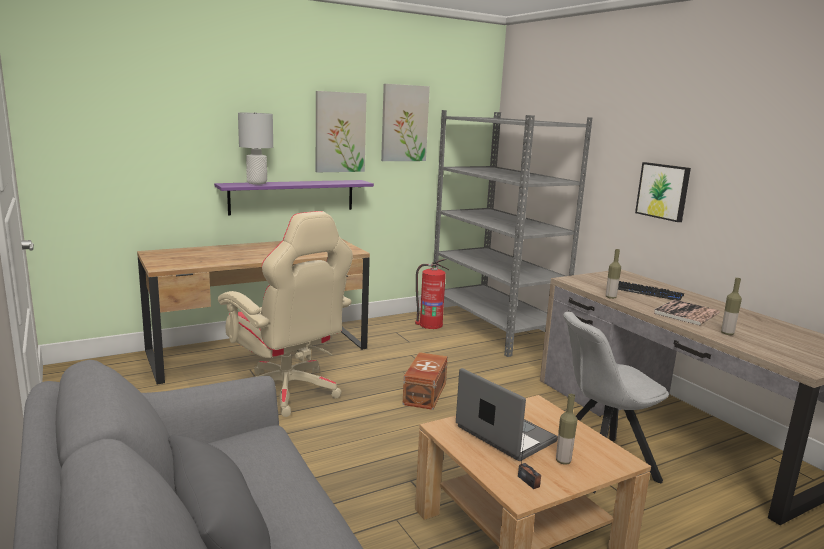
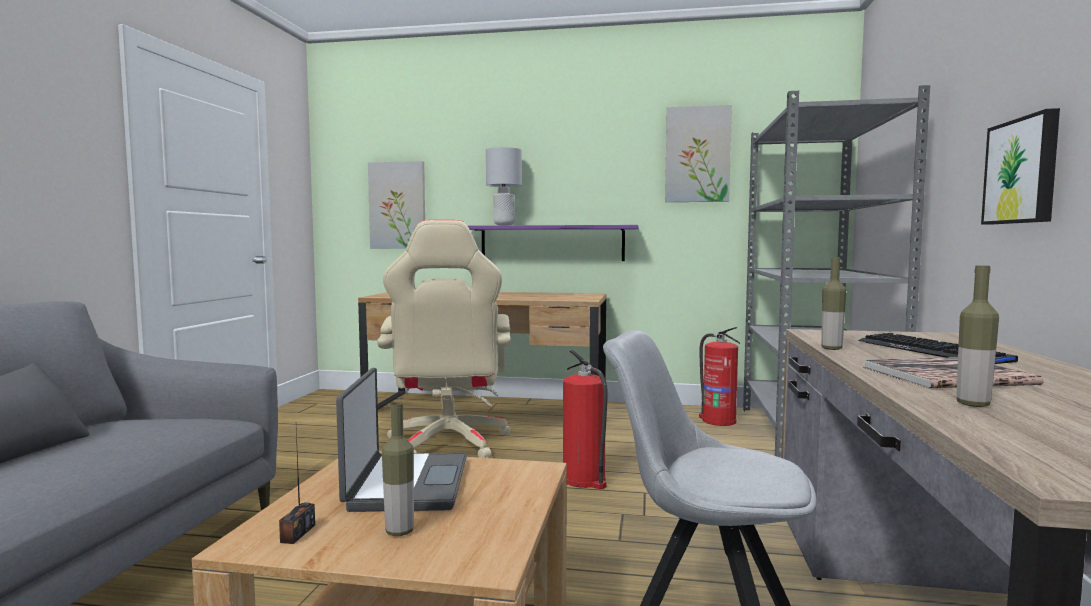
camera: 40 degrees right, 10 degrees down
(340, 132) = (609, 169): picture -> picture (397, 205)
(423, 393) = (584, 480): brown storage box -> fire extinguisher

